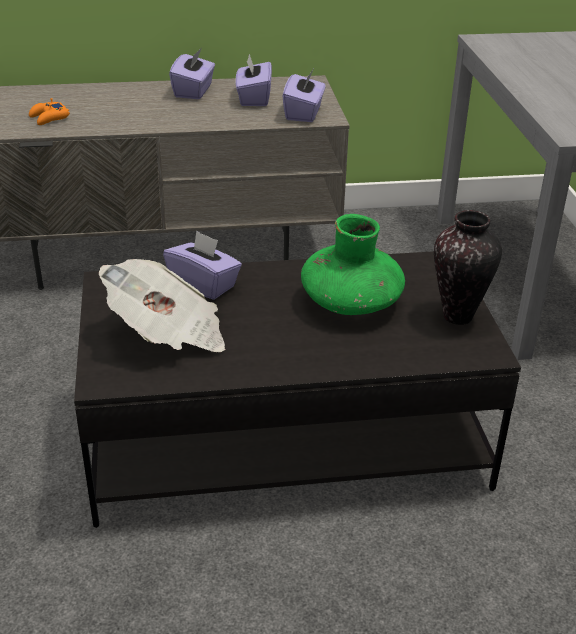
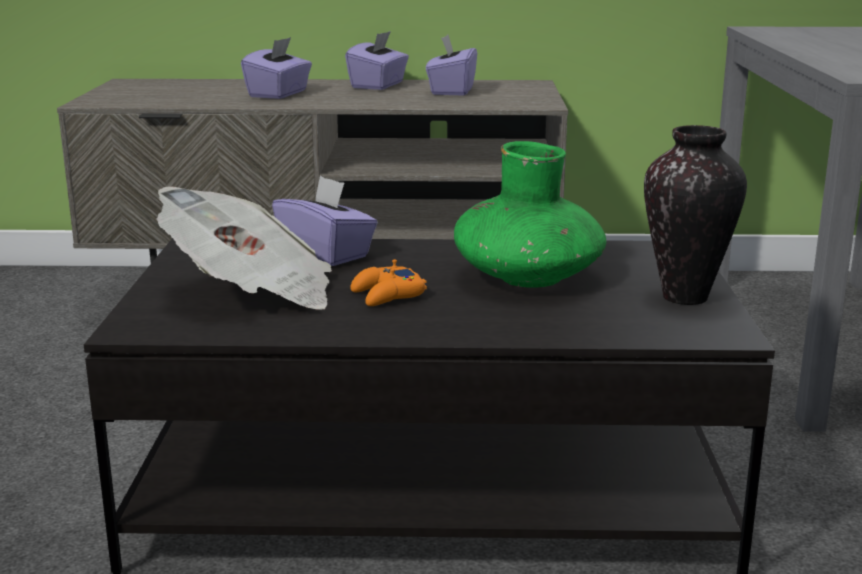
camera: 10 degrees right, 15 degrees down
(49, 118) = (188, 97): orange game controller -> orange game controller (387, 295)
(304, 113) = (511, 101): purple tissue box -> purple tissue box (279, 94)

